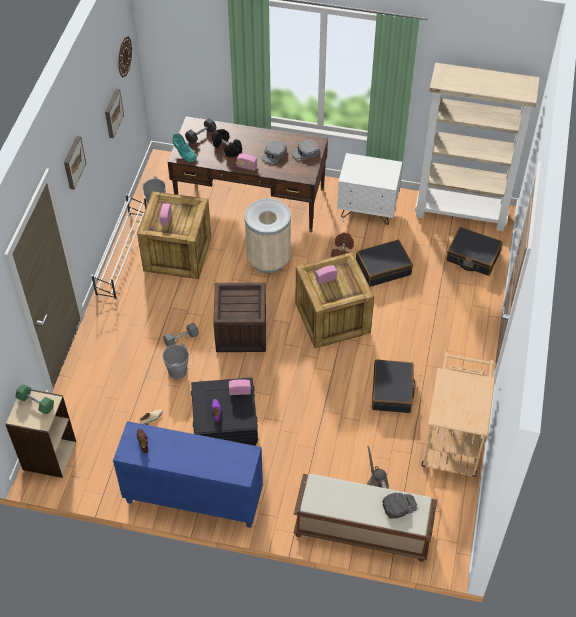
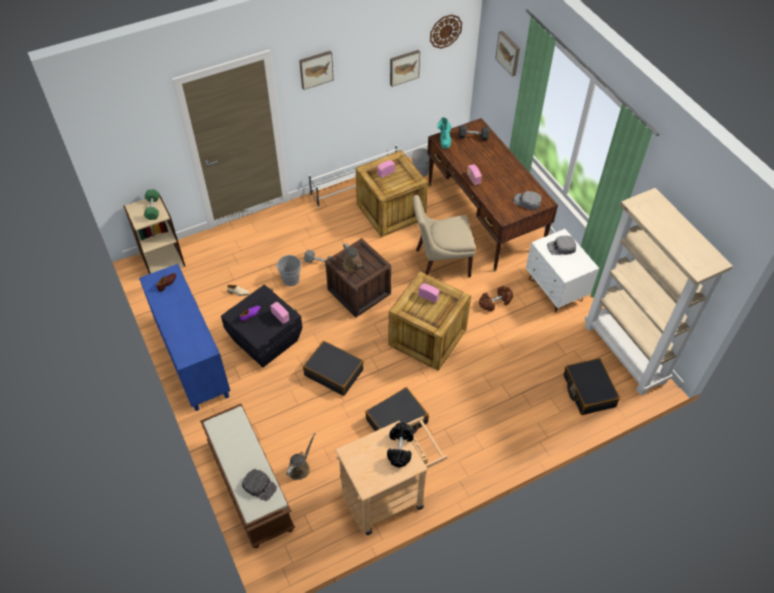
camera: 50 degrees right, 0 degrees up
(195, 40) = (509, 53): none -> picture
(226, 148) = (478, 157): black dumbbell -> black dumbbell (400, 448)
(238, 307) = (353, 266): none -> brown watering can
(268, 259) = (440, 263): beige trash can -> beige chair
(274, 154) = (503, 186): grey cap -> grey cap (561, 247)
(383, 268) = (509, 338): black suitcase -> black suitcase (334, 372)

